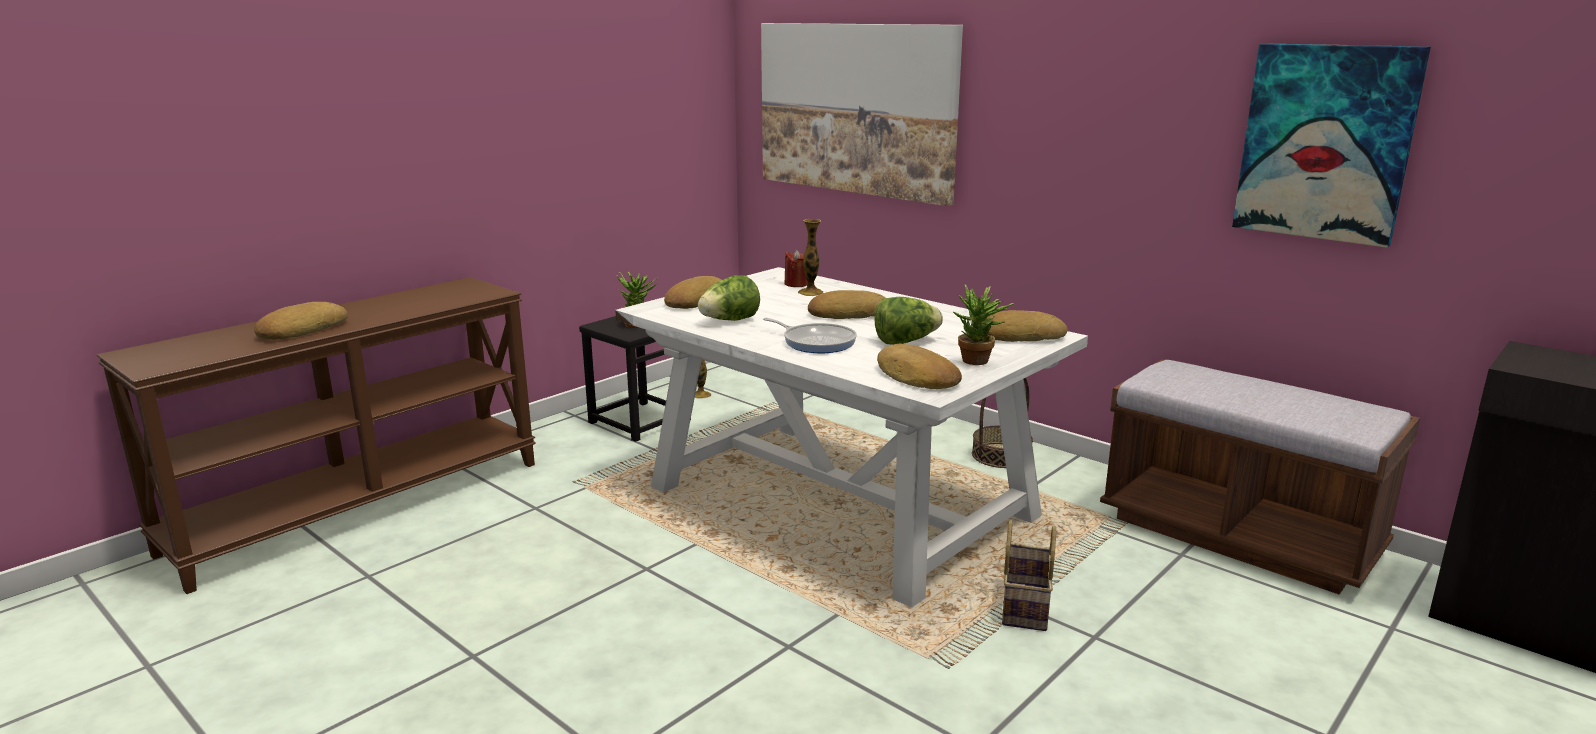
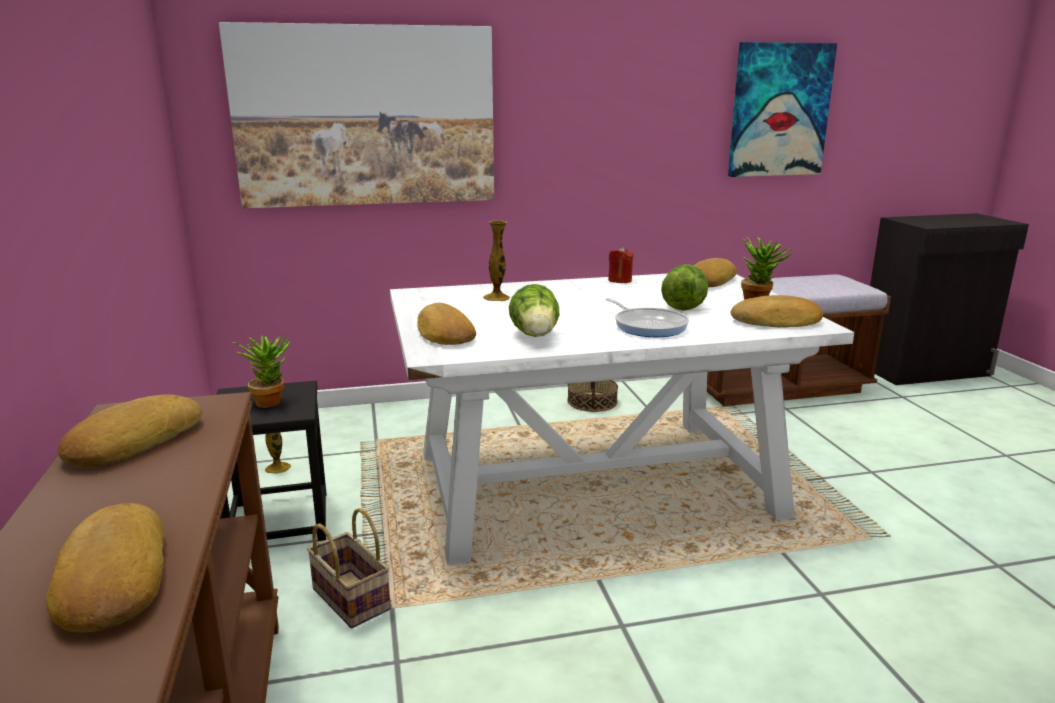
camera: 55 degrees left, 0 degrees up
(796, 284) = (460, 296): red candle -> red candle (620, 280)
(816, 342) = (648, 326): frying pan -> frying pan turned 75 degrees clockwise
(848, 314) = (582, 302): bread -> bread (133, 441)
(1023, 605) = (816, 477): basket -> basket (348, 599)

